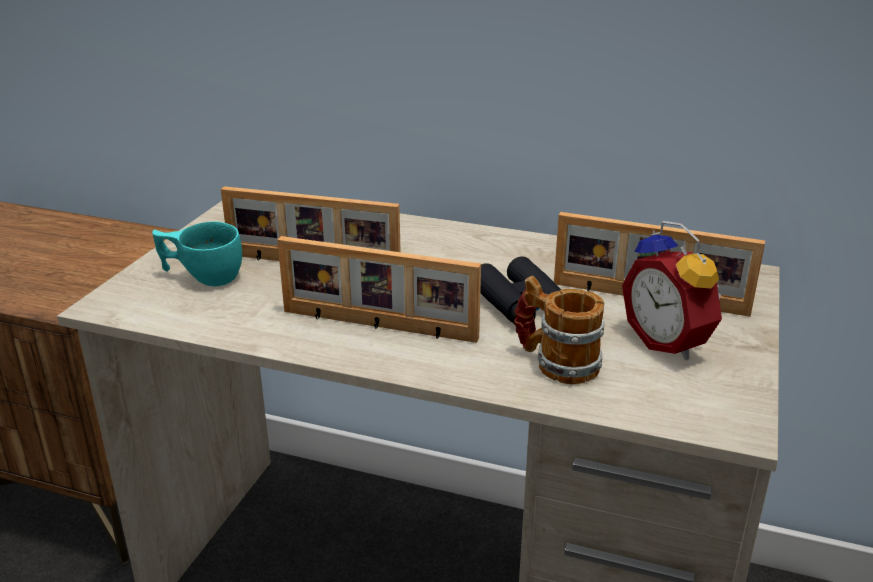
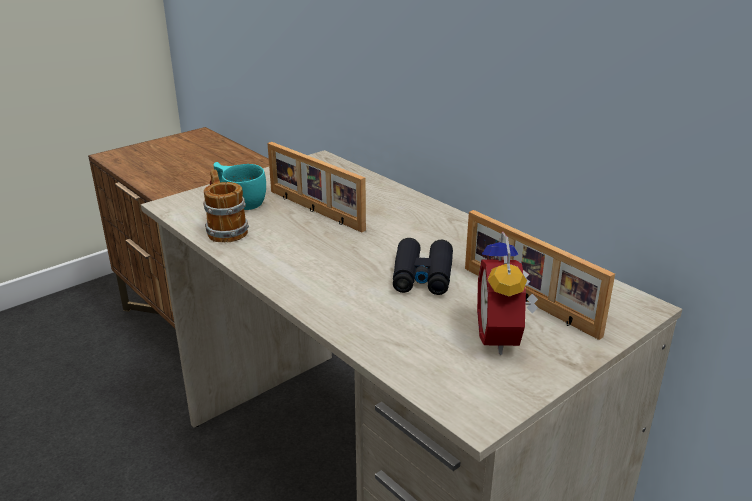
camera: 30 degrees right, 0 degrees up
(378, 326) = (307, 262): picture frame -> none
(556, 362) = (397, 324): mug -> mug (225, 229)

